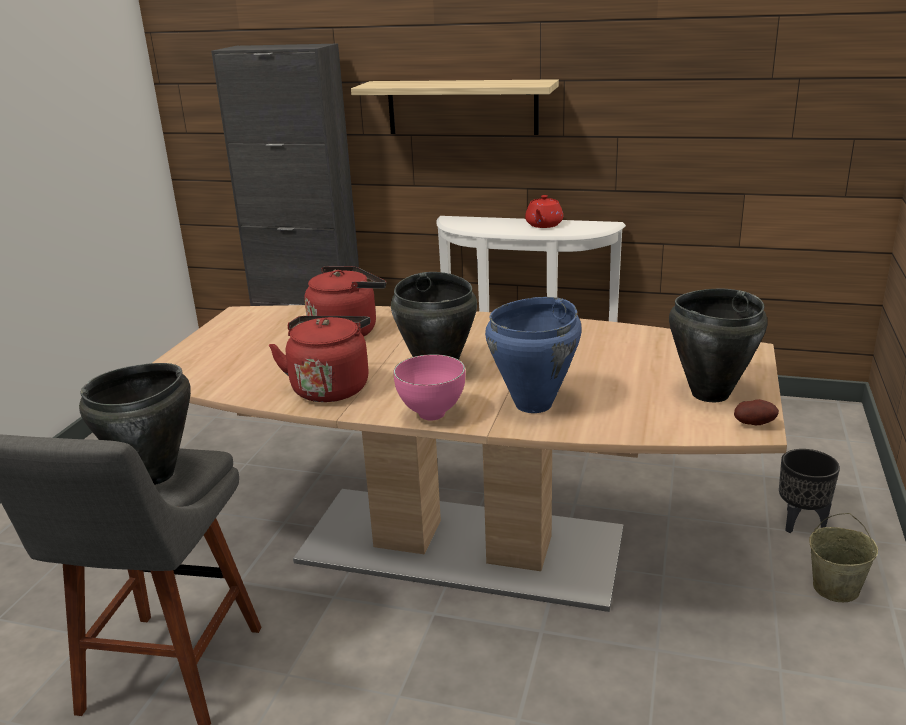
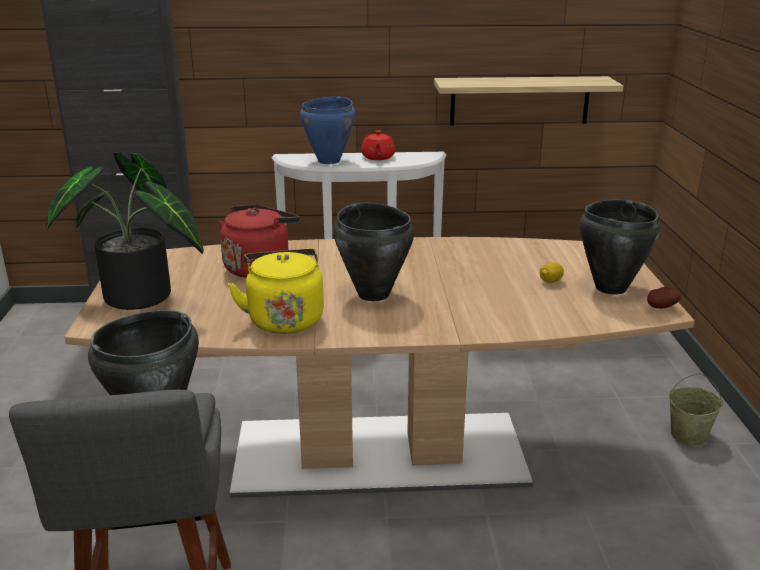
camera: 20 degrees left, 0 degrees up
(216, 352) = (140, 299): none -> potted plant
(331, 387) = (284, 319): red kettle -> yellow kettle
(433, 414) = (399, 332): pink bowl -> none
(462, 107) = (294, 51): shelf -> shelf (519, 100)
(534, 404) = (480, 313): blue cooking pot -> blue cooking pot (329, 161)
(643, 379) = (550, 281): none -> lemon
(800, 522) = (638, 389): black planter -> none

